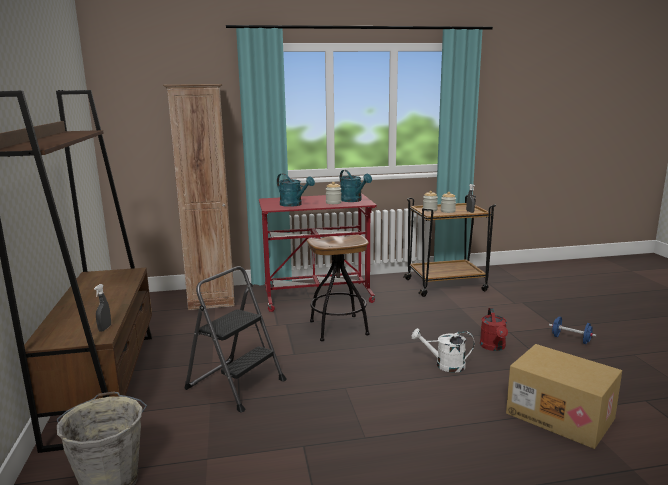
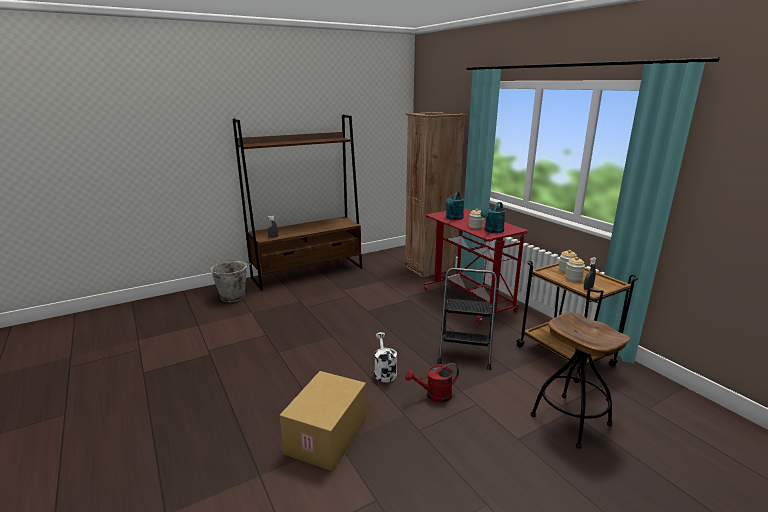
camera: 70 degrees right, 5 degrees up
(233, 383) = (323, 301): black step ladder -> black step ladder (466, 349)
(338, 328) = (418, 318): brown stool -> brown stool (570, 419)
(571, 339) = (491, 449): blue dumbbell -> none

